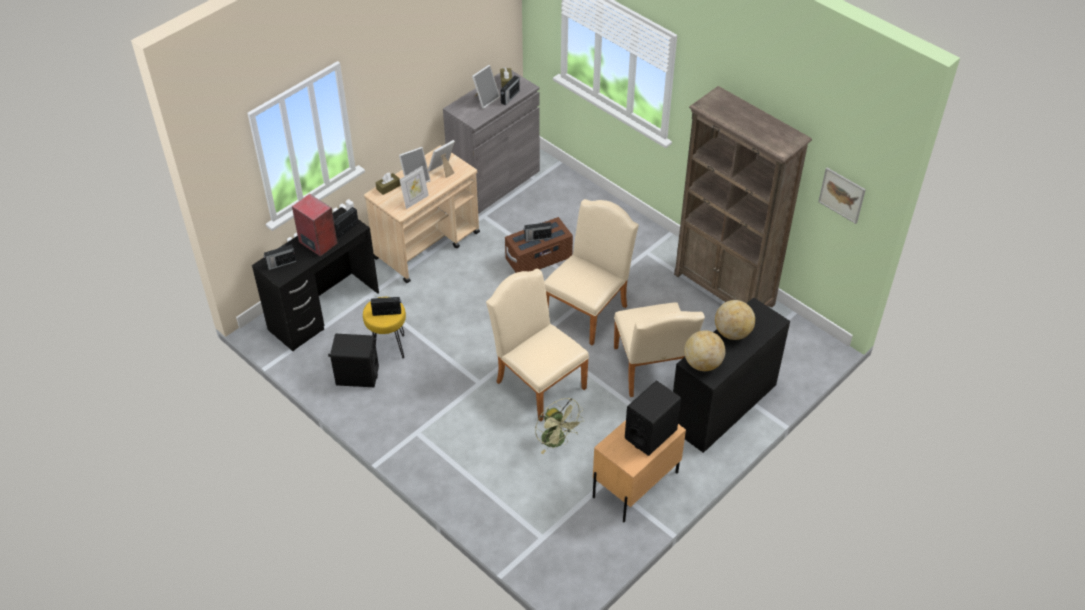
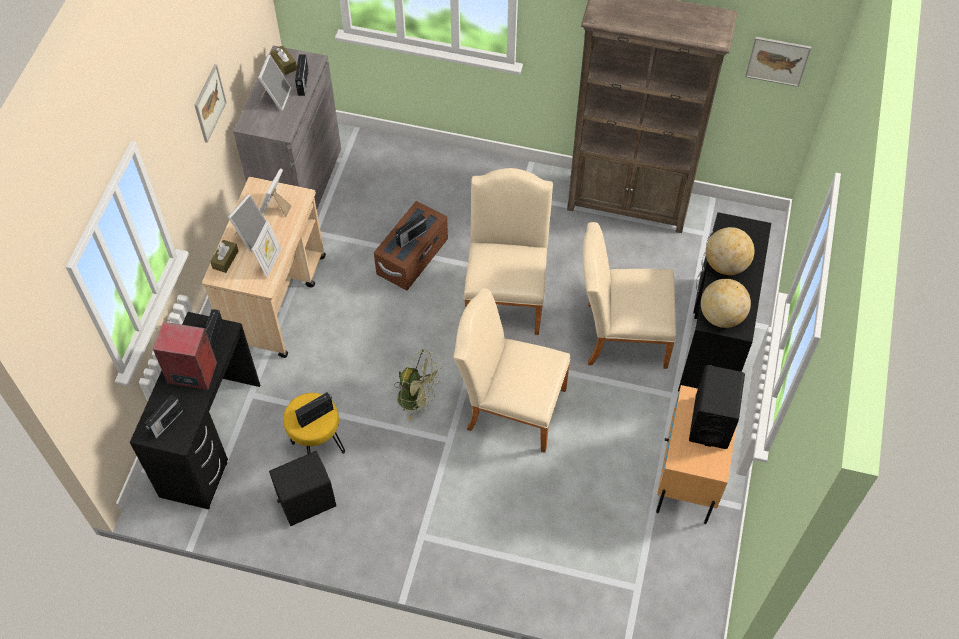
camera: 30 degrees left, 10 degrees up
(426, 76) = (209, 103): none -> picture
(557, 441) = (578, 467): green fan -> green fan (418, 399)
(652, 371) = (619, 334): beige chair -> beige chair turned 135 degrees clockwise

